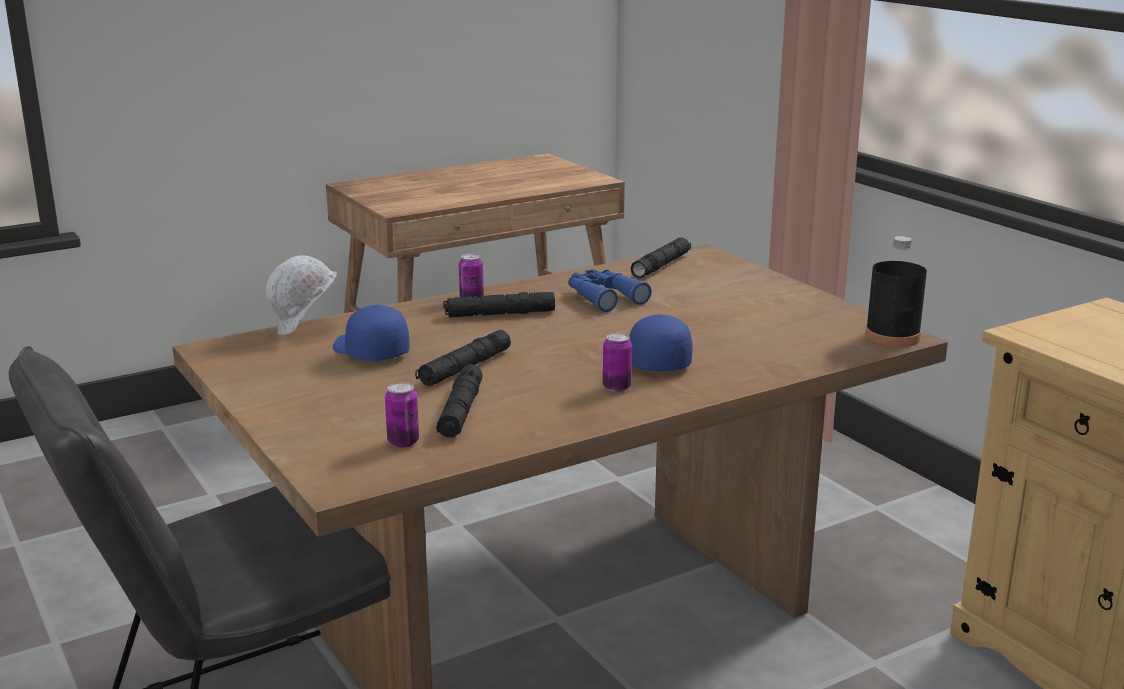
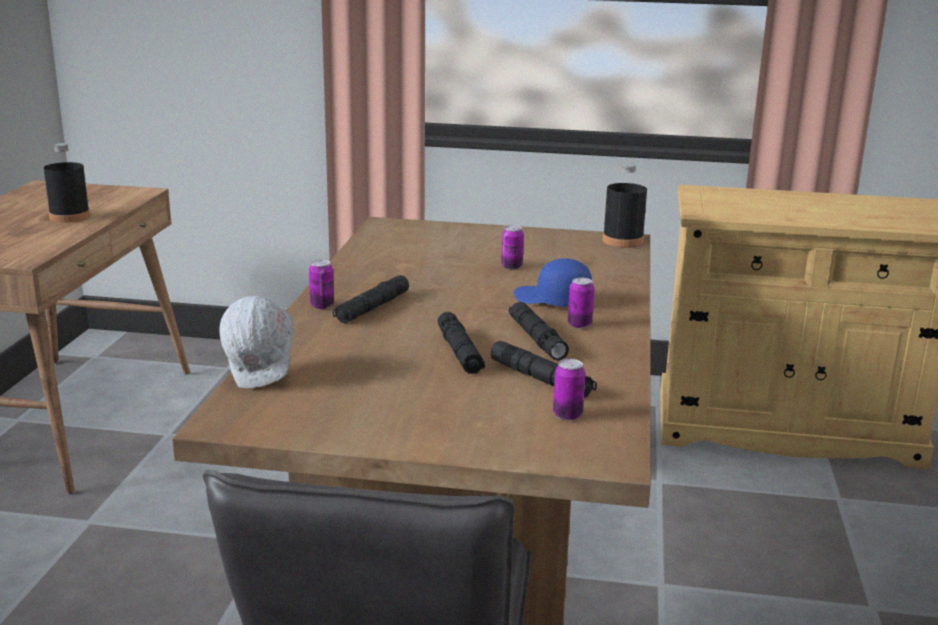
camera: 50 degrees left, 0 degrees up
(369, 351) = (360, 370): blue cap -> none
(500, 186) = (70, 217): none -> black bottle
(603, 297) = (407, 272): blue binoculars -> none
(661, 265) = (382, 239): black flashlight -> black flashlight (537, 339)
(705, 322) = (511, 266): none -> can

